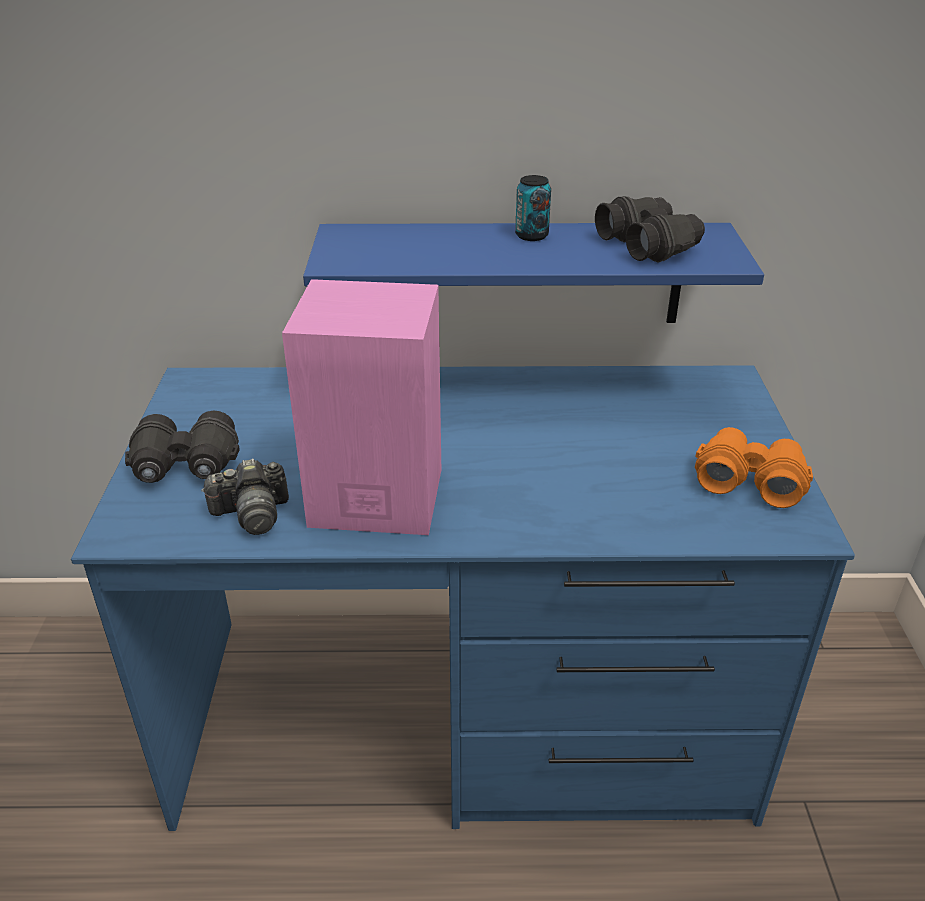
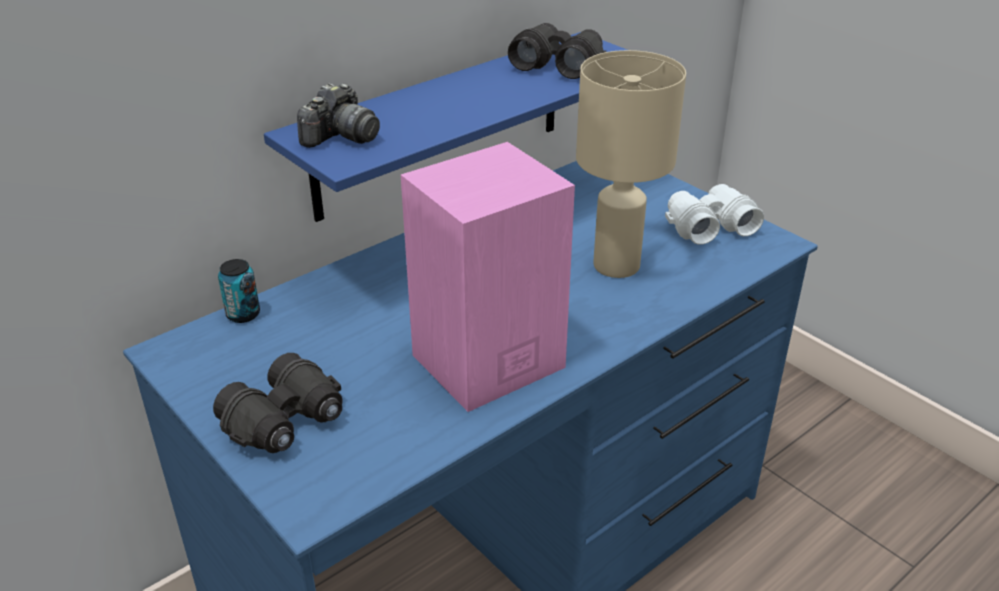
camera: 40 degrees left, 0 degrees up
(252, 514) = (408, 427): camera -> camera (341, 137)
(531, 235) = (463, 85): can -> can (243, 314)
(598, 472) = (615, 265): none -> beige table lamp
(749, 480) = (708, 226): orange binoculars -> white binoculars

